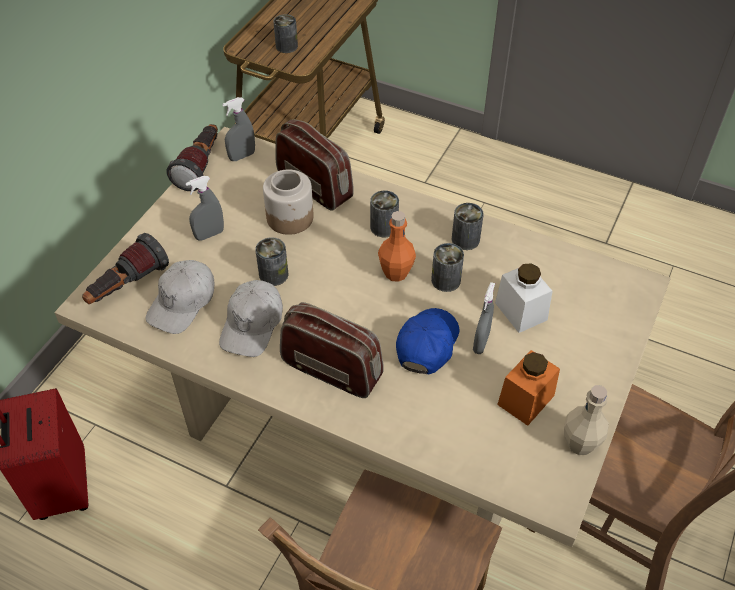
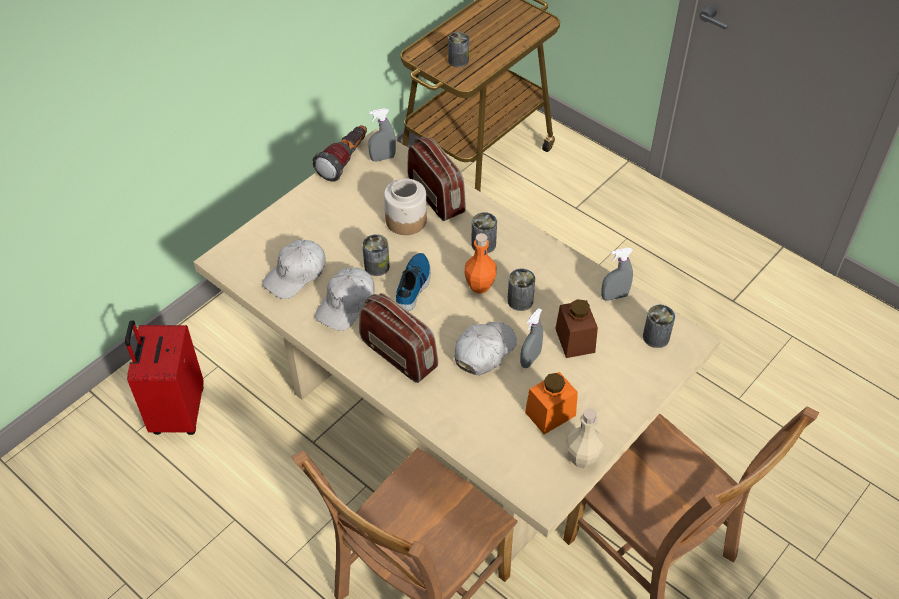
camera: 15 degrees right, 0 degrees up
(127, 286) = (255, 252): flashlight -> none
(209, 234) = (334, 221): grey spray bottle -> grey spray bottle (614, 296)
(322, 287) = (414, 285): none -> shoe
(426, 345) = (484, 351): blue cap -> white cap
(465, 239) = (550, 269): can -> can (656, 337)
(521, 311) = (575, 340): white jar -> brown jar

